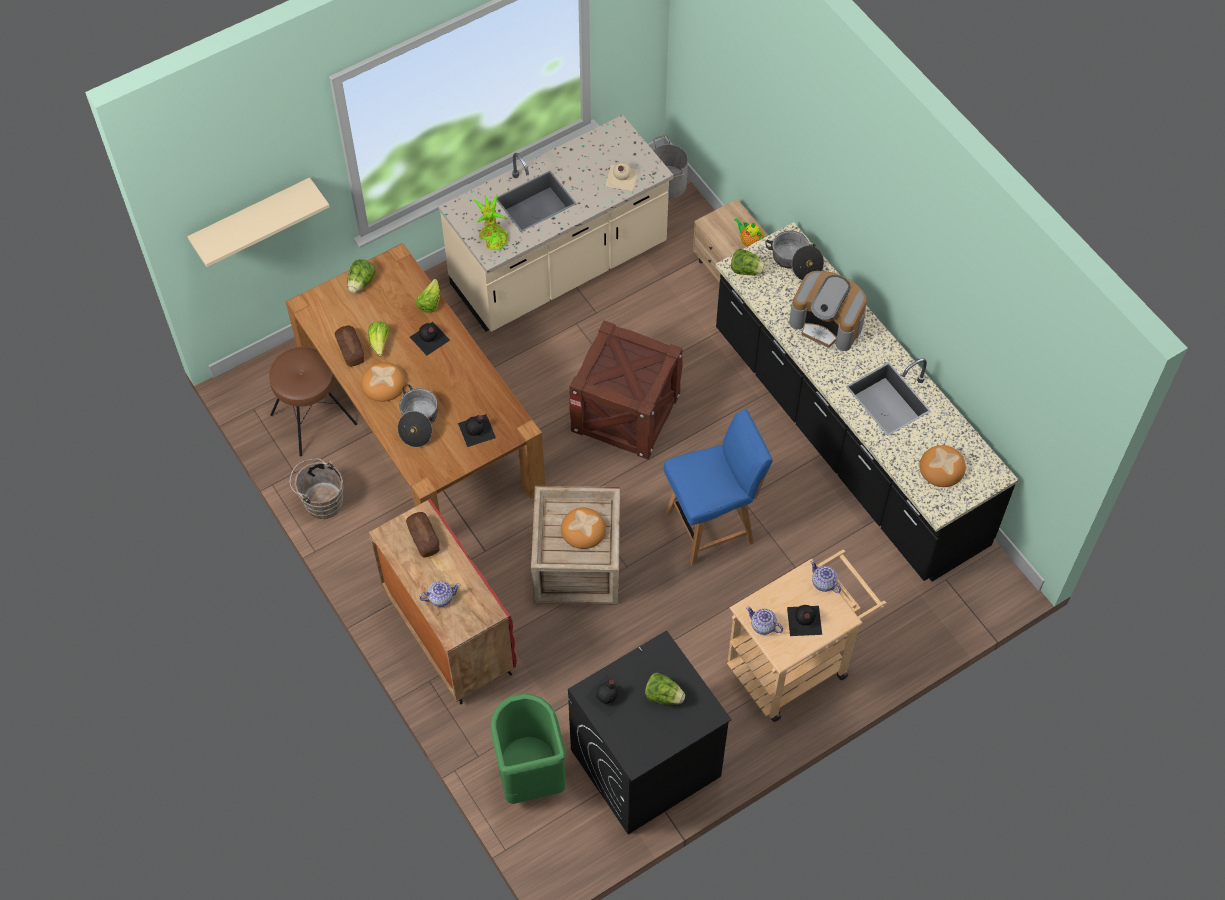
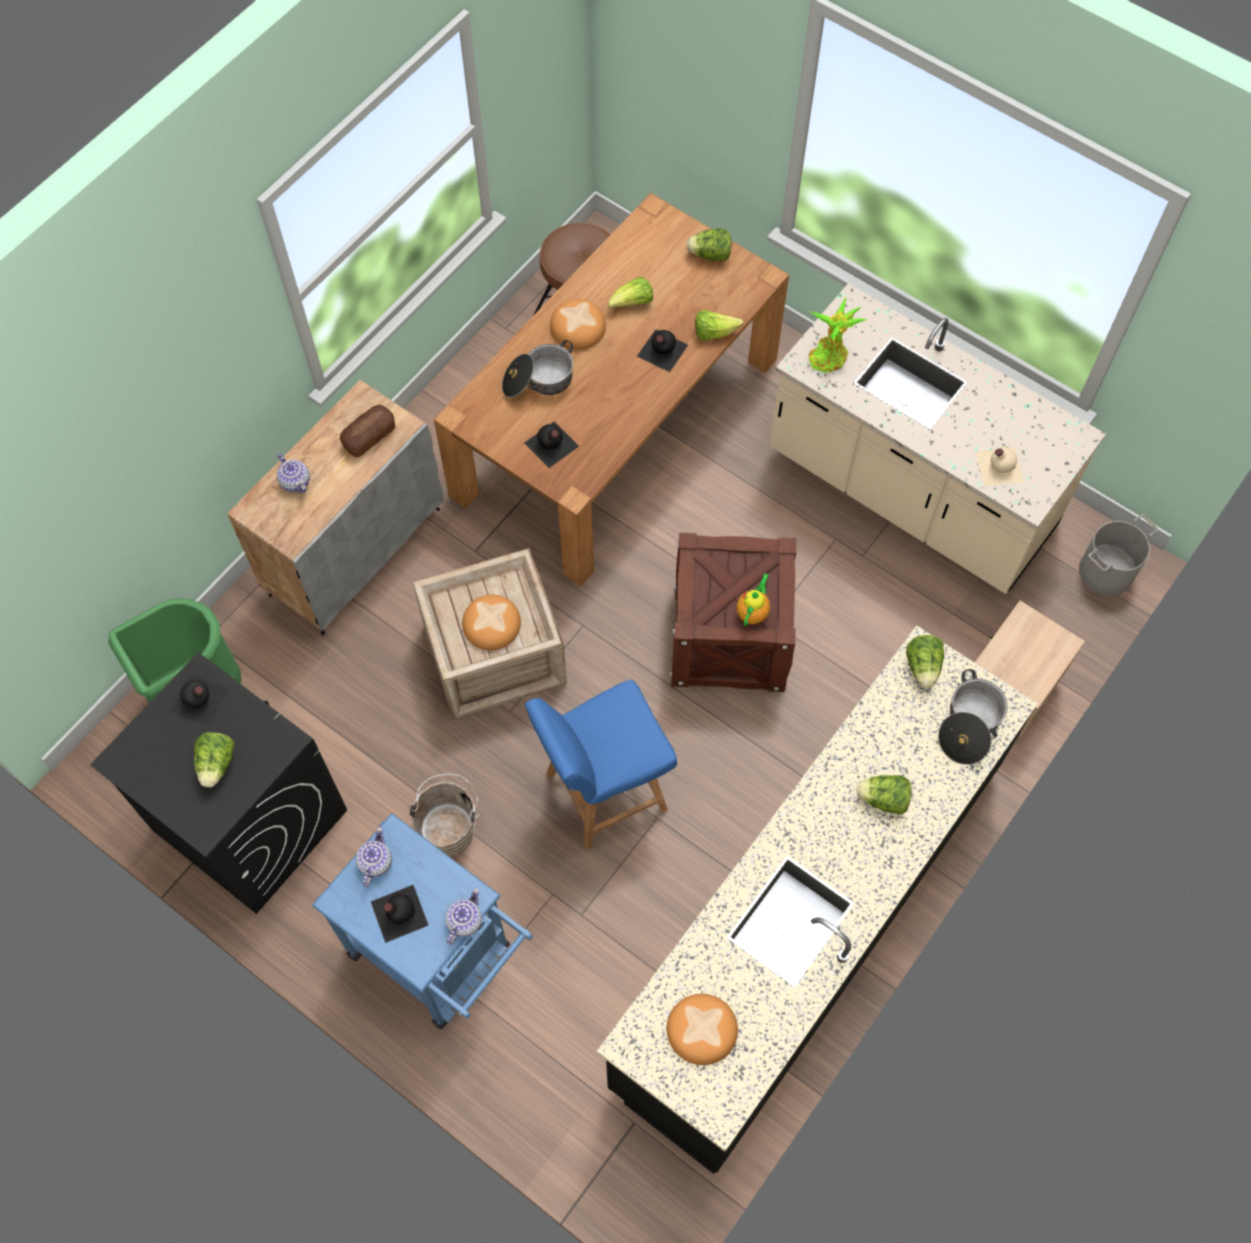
camera: 70 degrees right, 5 degrees up
(252, 217) = (678, 74): beige shelf -> none
(321, 501) = (478, 366): brown bucket -> brown bucket (449, 828)
(350, 350) = (610, 278): bread -> none
(448, 632) = (355, 550): red cabinet -> grey cabinet
(712, 526) = (603, 793): blue chair -> blue chair turned 105 degrees clockwise
(749, 241) = (1020, 679): teapot -> teapot (753, 611)
(796, 663) = (440, 958): beige cart -> blue cart
(827, 323) = (883, 799): coffee machine -> lettuce

